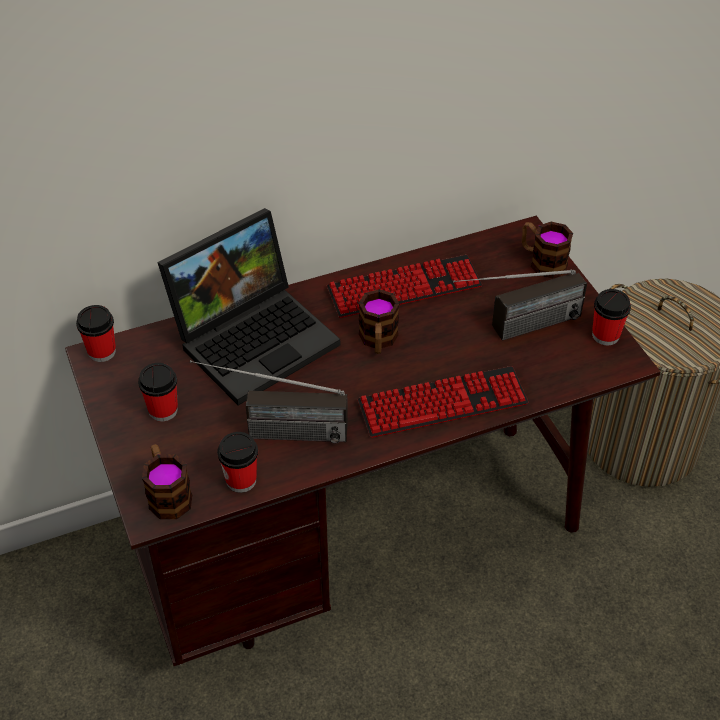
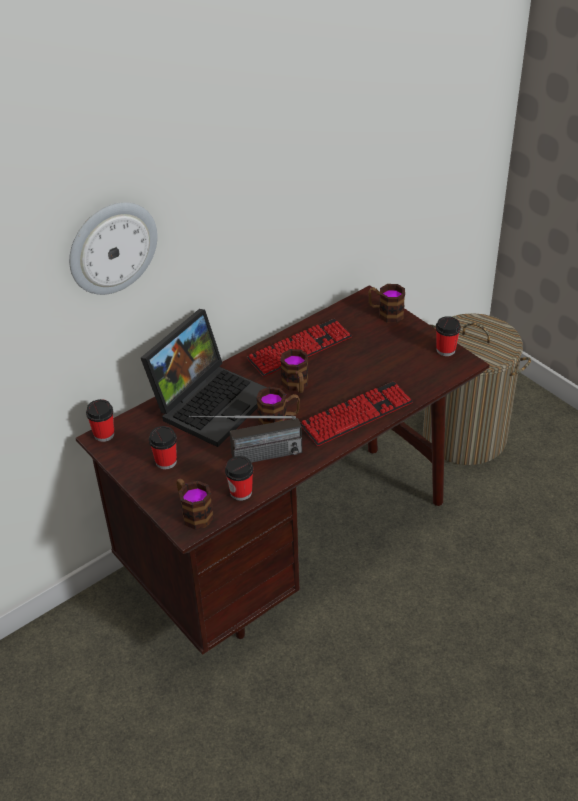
camera: 15 degrees left, 5 degrees down
(130, 105) = (112, 247): none -> wall clock
(334, 385) = (279, 419): none -> mug
(516, 329) = (386, 359): radio -> none

